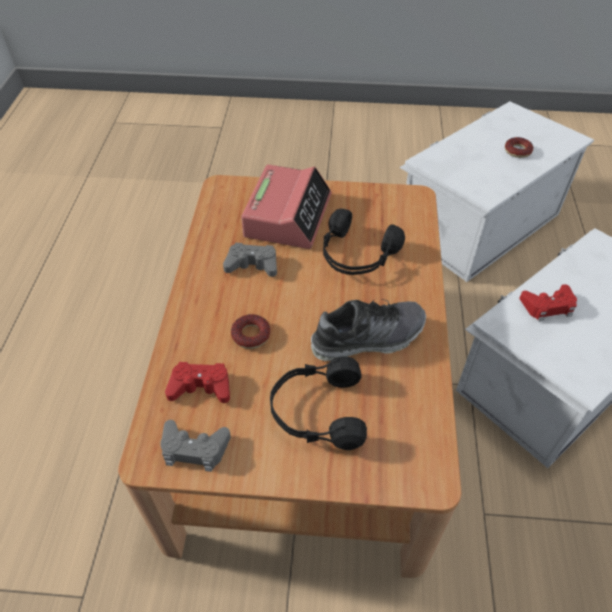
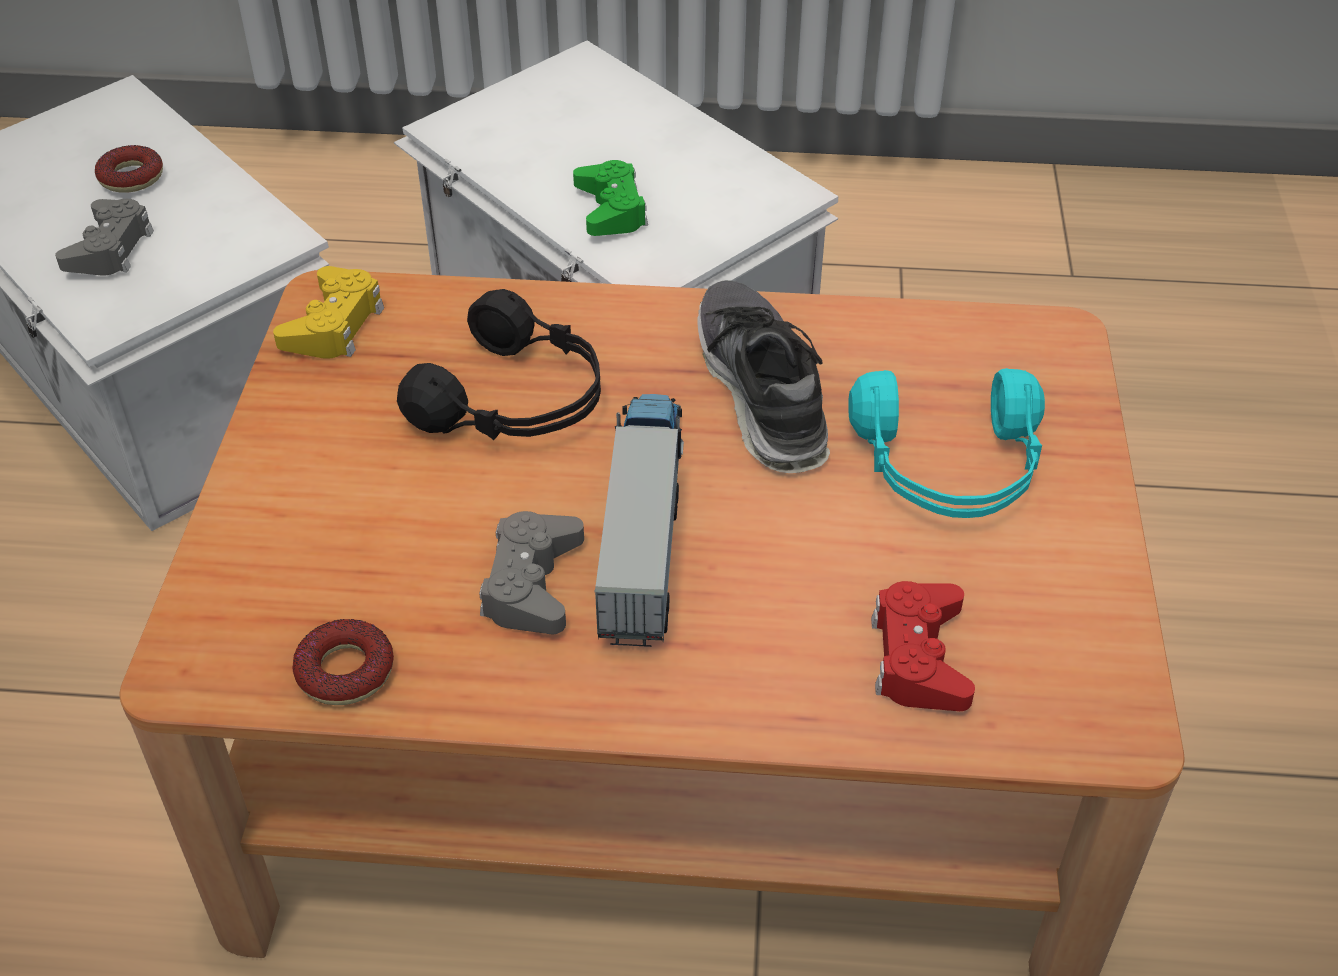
camera: 90 degrees left, 5 degrees down
(194, 449) = (1075, 654): grey game controller -> grey game controller (110, 248)
(251, 335) = (763, 576): donut -> donut (345, 671)
(281, 297) = (644, 527): none -> toy truck
(288, 215) = (351, 519): alarm clock -> none
(317, 411) = (949, 469): black headphones -> turquoise headphones
(398, 200) = (334, 325): none -> yellow game controller
(547, 306) = (611, 209): red game controller -> green game controller

